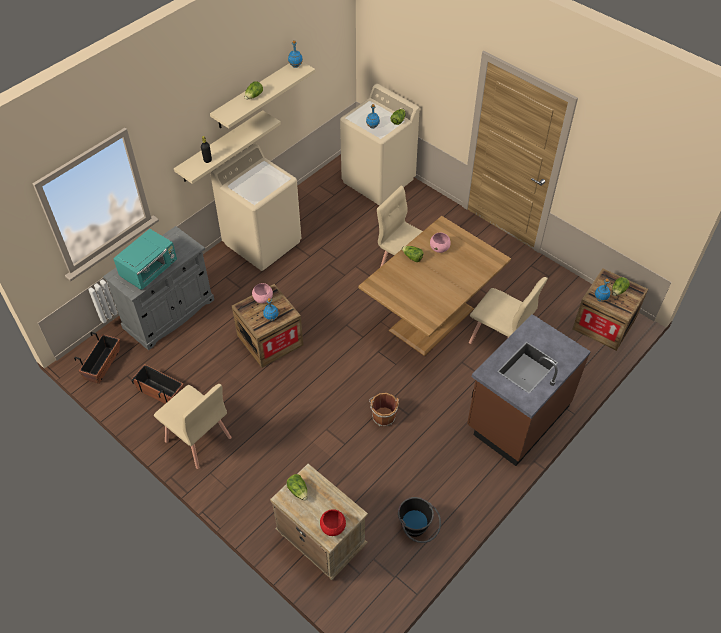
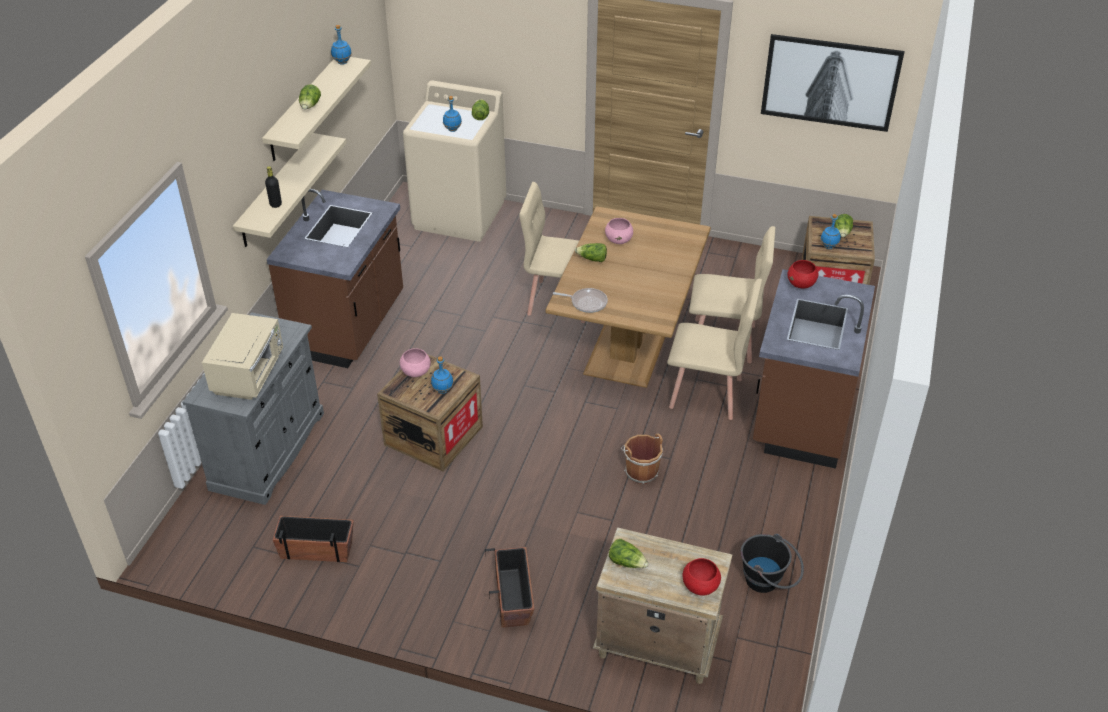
camera: 25 degrees left, 10 degrees down
(103, 365) = (207, 546): planter -> planter (513, 597)
(150, 270) = (249, 374): turquoise microwave -> beige microwave
(198, 440) = (410, 588): beige chair -> beige chair (706, 394)
(262, 242) = (349, 326): beige washing machine -> brown counter
(387, 290) = (586, 302): none -> frying pan
(537, 331) = (801, 284): none -> red bowl
(637, 180) = (830, 82): none -> picture

